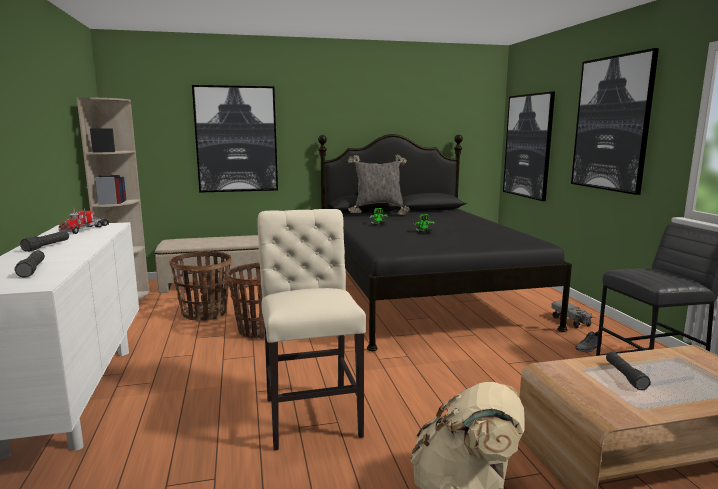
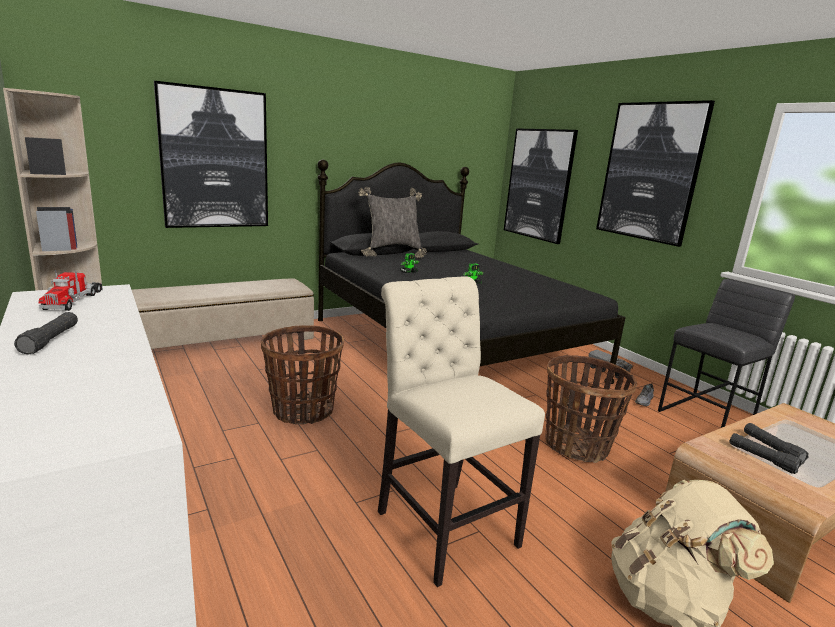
camera: 20 degrees left, 5 degrees up
(32, 270) = (89, 397): black flashlight -> black flashlight (761, 459)
(204, 313) = (210, 392): basket -> basket (577, 445)

